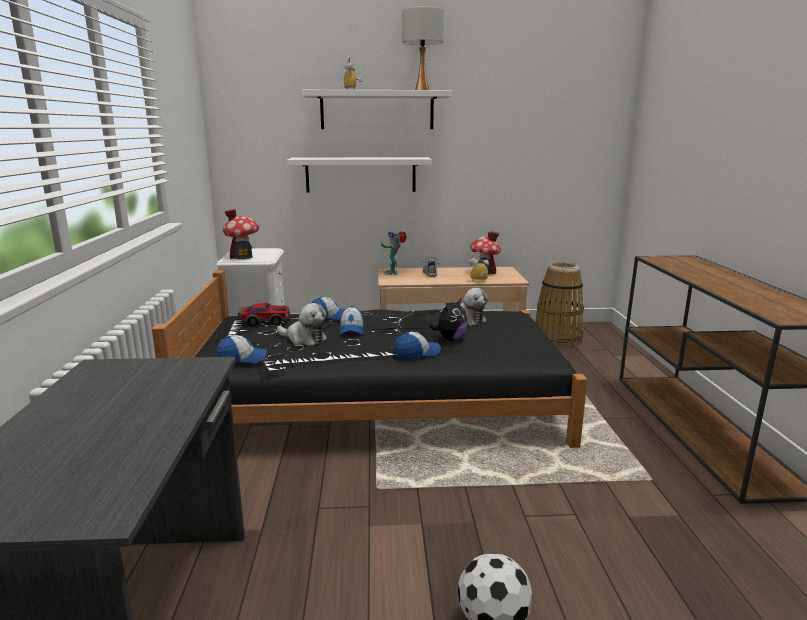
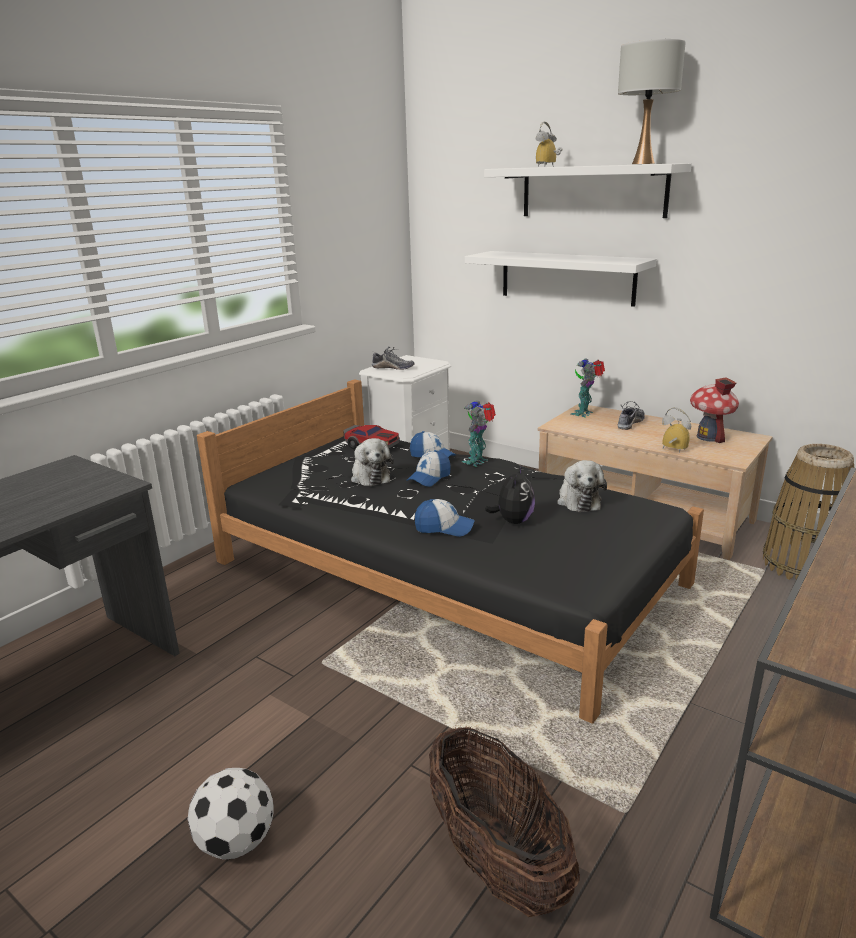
camera: 40 degrees right, 5 degrees up
(242, 359) = (287, 483): cap -> none
(243, 257) = (393, 368): toy house -> shoe
(367, 313) = (477, 461): none -> toy robot
(450, 339) = (513, 521): plush toy -> plush toy turned 60 degrees counterclockwise
(636, 535) = (496, 860): none -> basket

